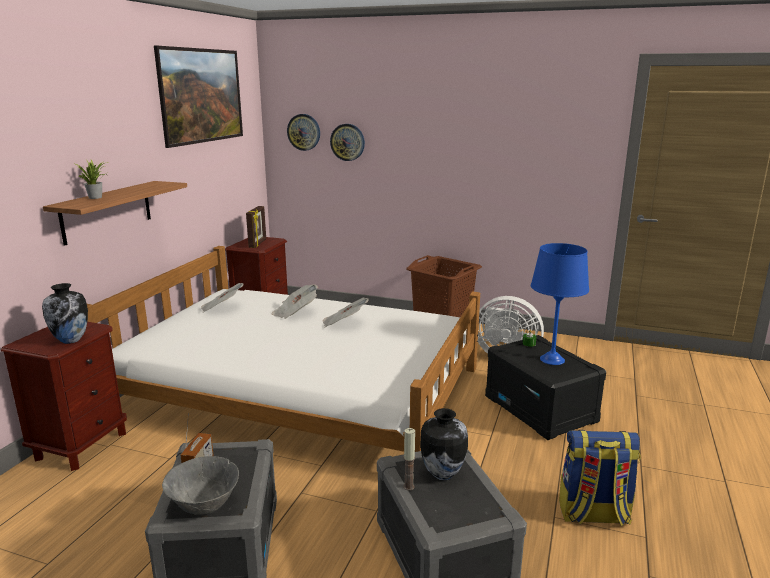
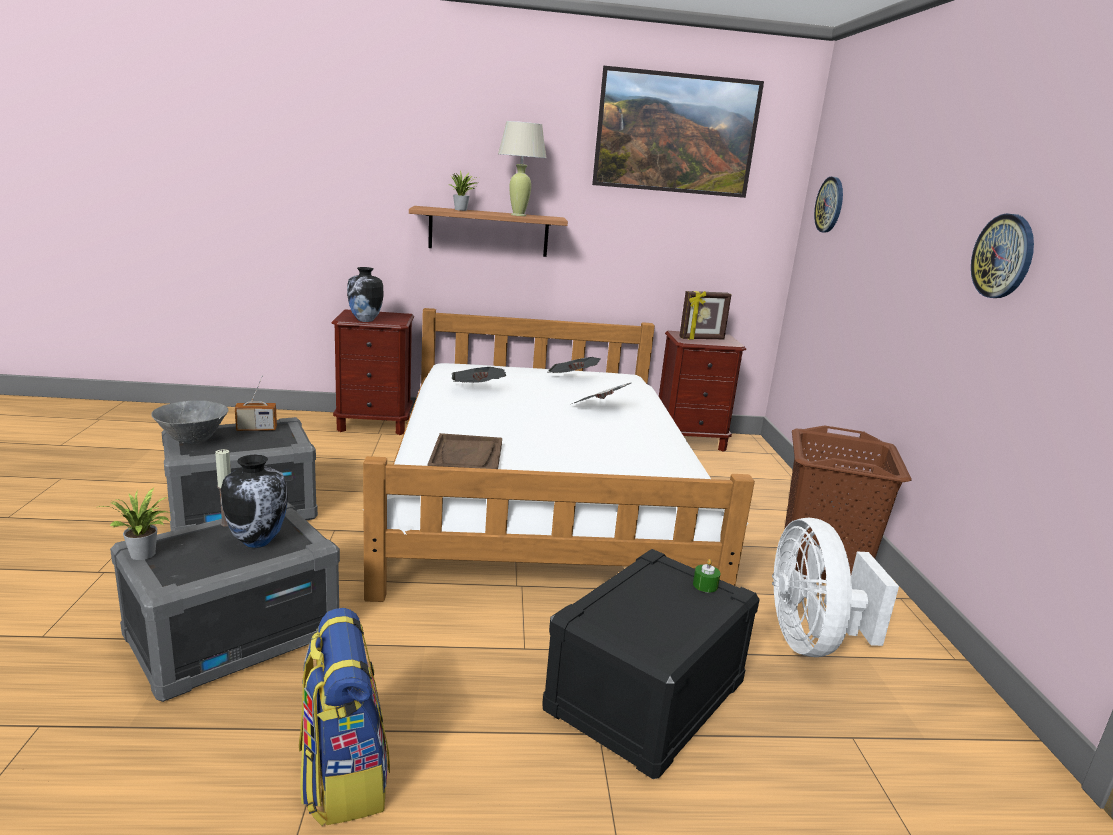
camera: 65 degrees right, 0 degrees up
(144, 188) = (518, 215): none -> beige table lamp
(344, 324) = (594, 435): newspaper -> newspaper (477, 390)
(347, 142) = (859, 224): wall clock -> wall clock (1003, 256)
(361, 370) = (466, 458): none -> brown tray
(453, 527) = (144, 555): none -> potted plant
(552, 360) = (661, 613): blue table lamp -> none

